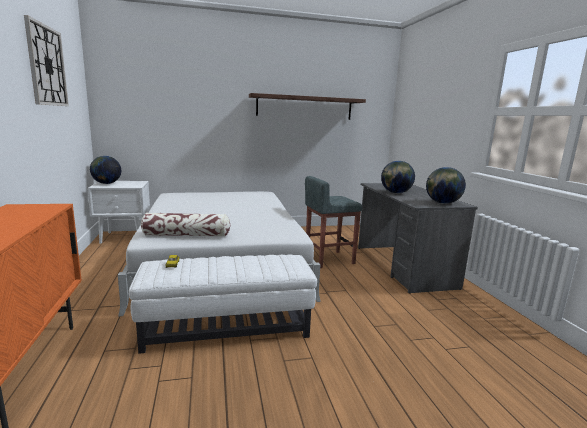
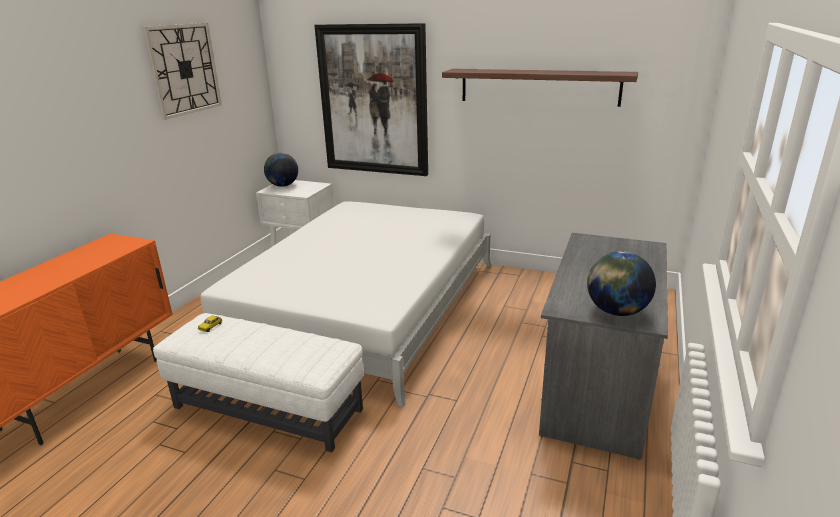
camera: 35 degrees right, 10 degrees up
(187, 115) = (373, 101): none -> picture
(187, 235) = (271, 285): pillow -> none
(328, 259) = (497, 341): grey stool -> none
(396, 193) = (583, 269): globe -> none

